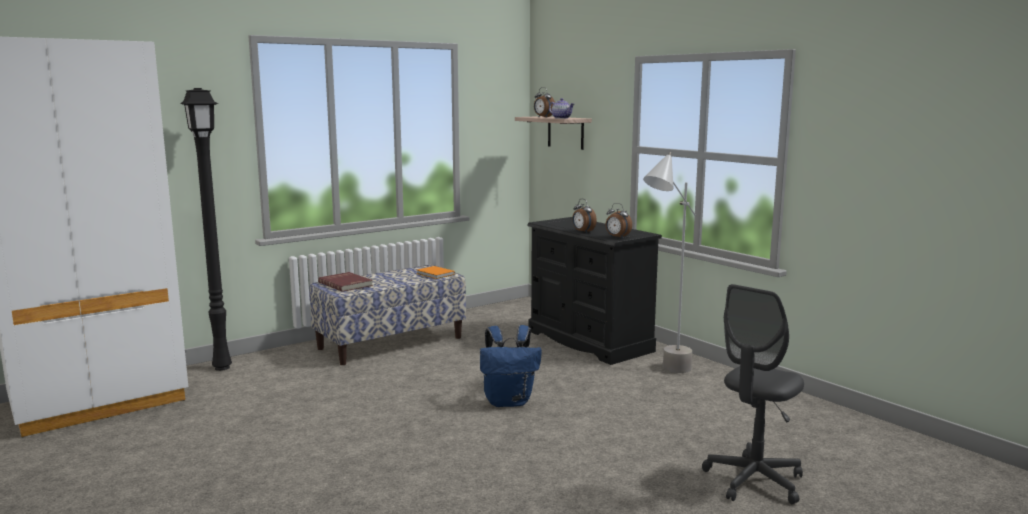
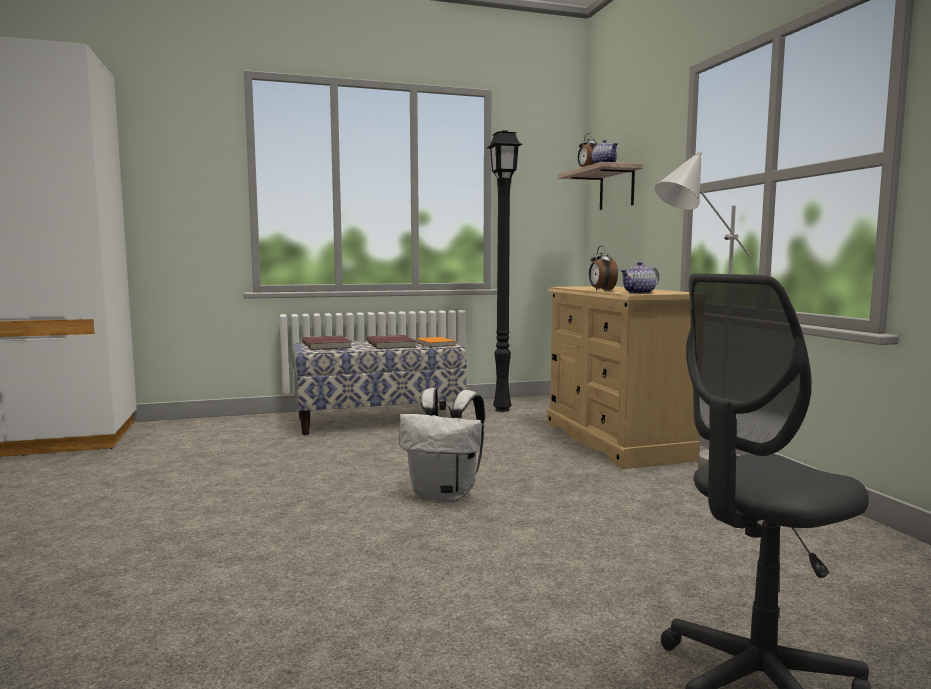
camera: 20 degrees right, 5 degrees down
(223, 367) = (190, 425): black floor lamp -> black floor lamp (503, 409)
(400, 278) = (392, 344): none -> red book
(509, 401) = (445, 494): blue backpack -> white backpack
(589, 341) = (614, 440): black dresser -> beige dresser
(617, 237) = (639, 293): alarm clock -> teapot

